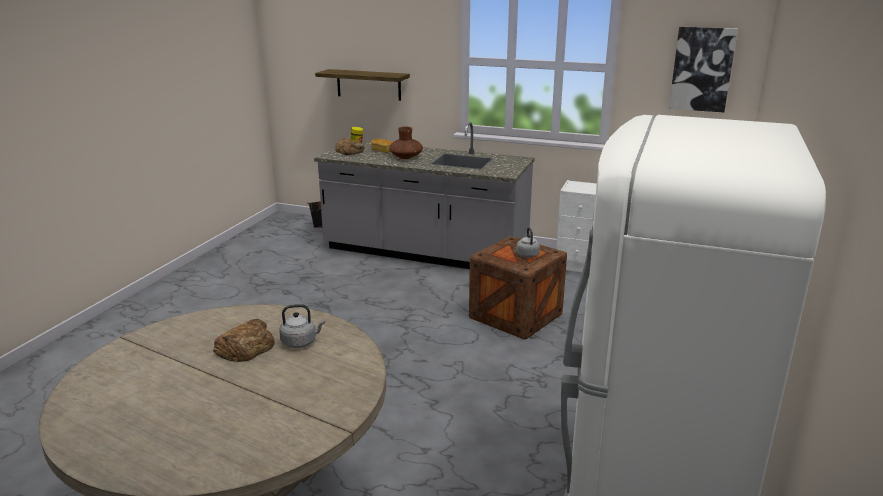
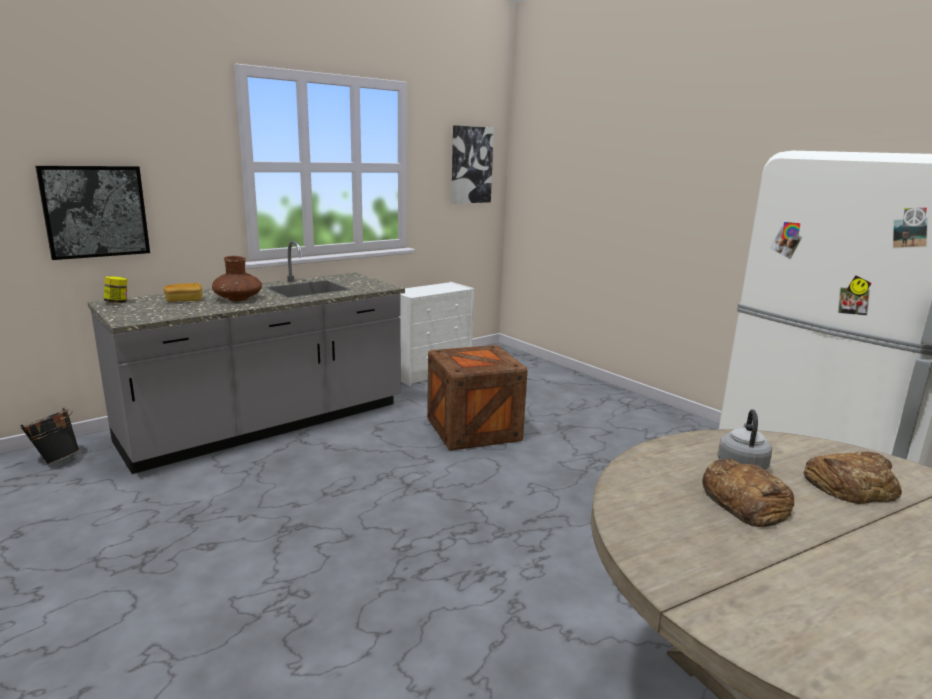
camera: 60 degrees left, 5 degrees down
(350, 151) = (139, 310): bread -> bread (851, 485)
(368, 84) = (95, 211): shelf -> picture
(527, 254) = (484, 356): grey kettle -> none

